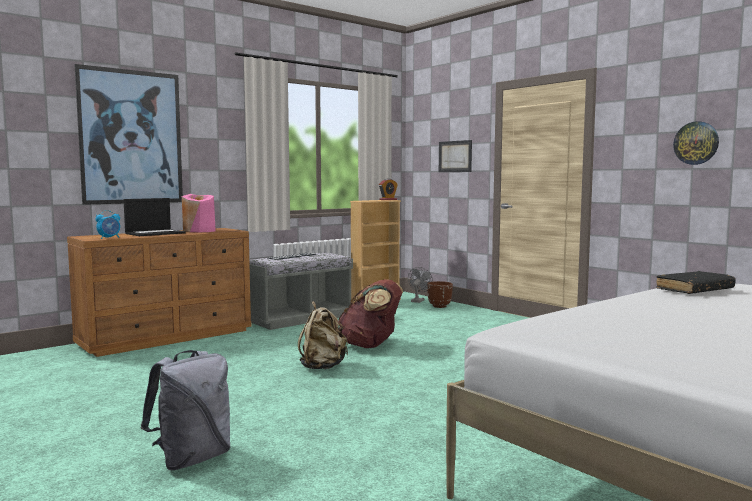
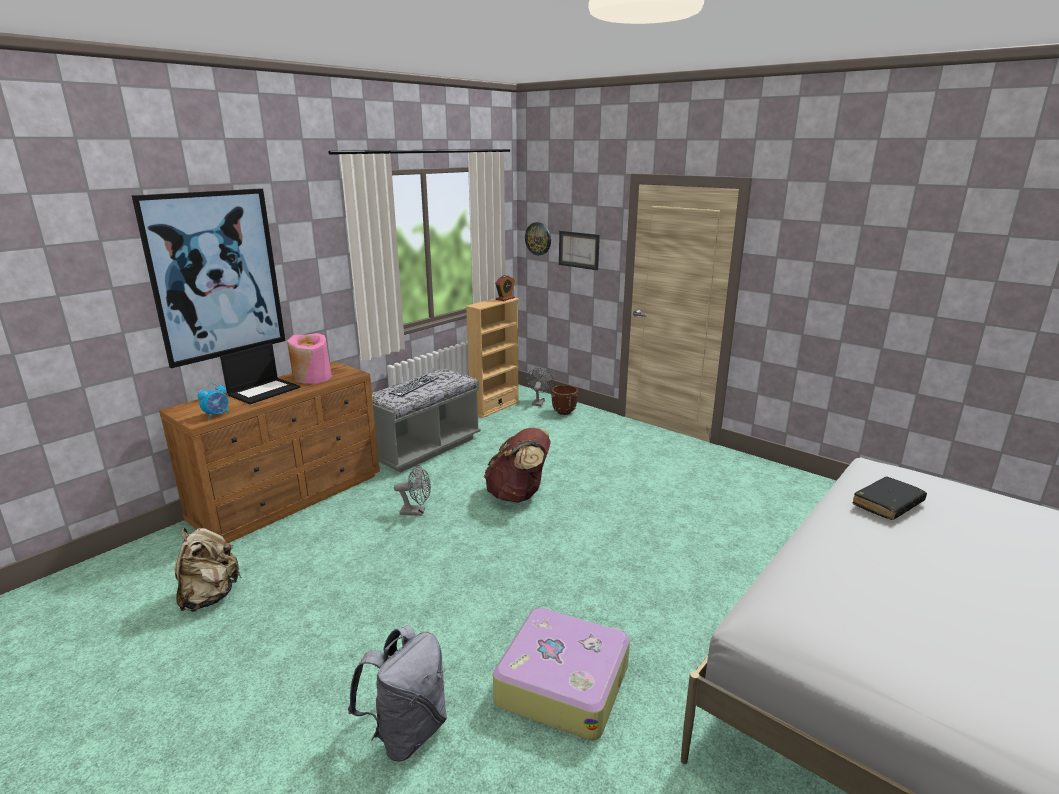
camera: 10 degrees left, 15 degrees up
(272, 349) = (416, 512): none -> grey fan
(322, 367) = (482, 542): beige backpack -> beige backpack (209, 596)
(353, 445) = (562, 683): none -> suitcase
(696, 143) = (855, 279): wall clock -> wall clock (538, 238)

